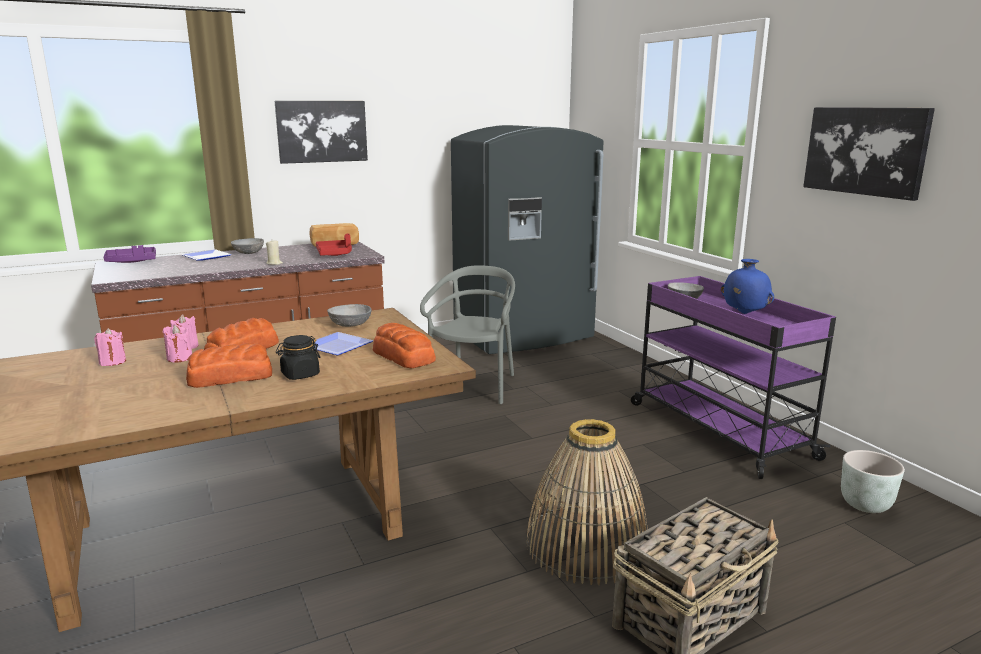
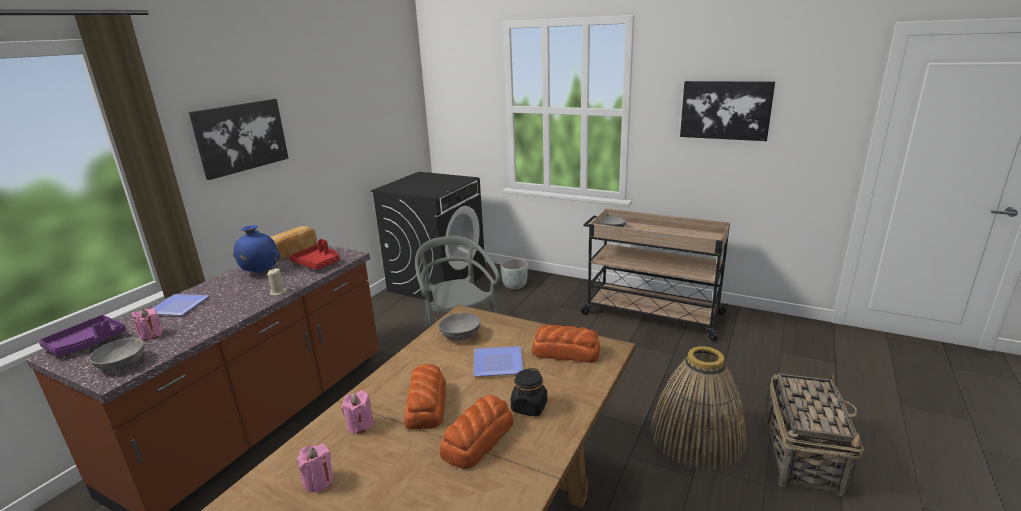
camera: 35 degrees left, 5 degrees up
(179, 358) = (382, 441): pink candle -> pink candle (151, 335)
(249, 252) = (217, 286): grey bowl -> grey bowl (122, 364)
(524, 336) = (437, 282): grey fridge -> black washing machine
(717, 429) = (650, 314): purple cart -> beige cart
(744, 313) = (663, 231): blue vase -> blue vase (260, 272)
(865, 505) = (774, 335): grey planter -> grey planter (514, 286)

